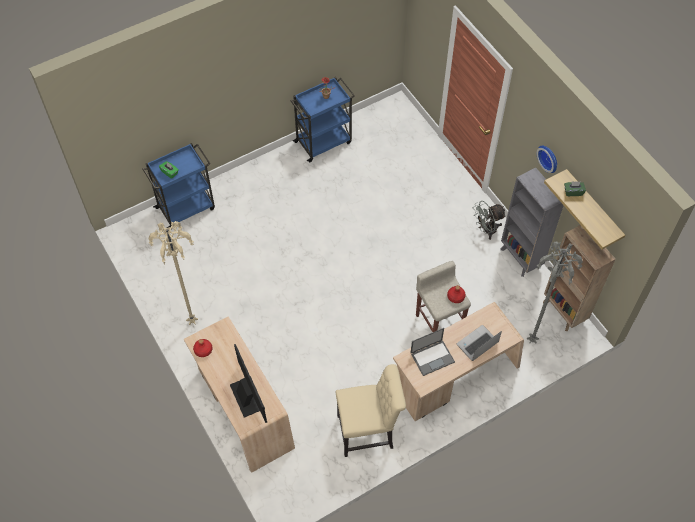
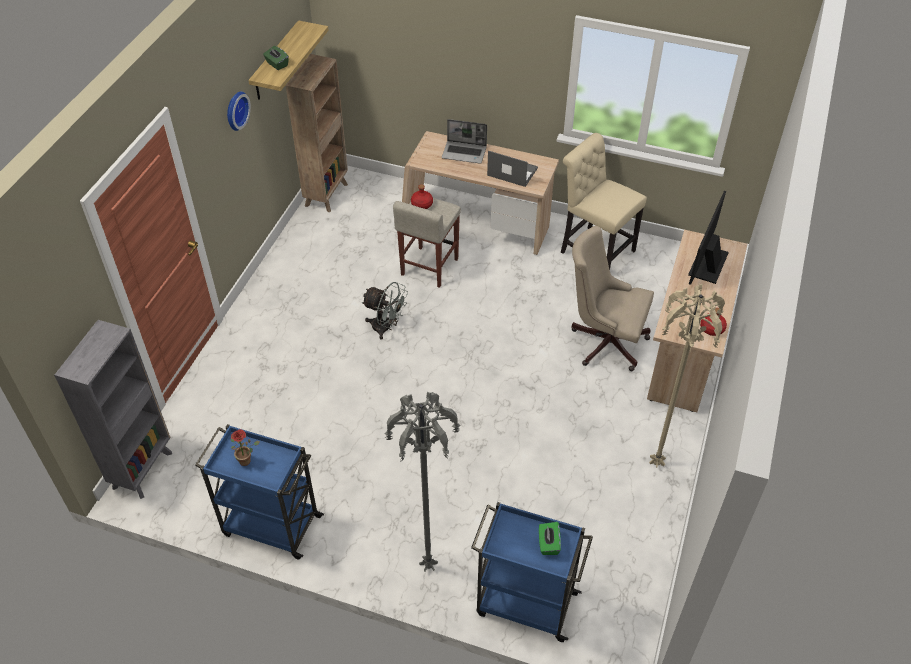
camera: 130 degrees left, 10 degrees down
(291, 369) = (604, 341): none -> beige office chair
(486, 230) = (277, 292): grey fan -> grey fan (386, 328)
(520, 258) = (290, 250): grey bookcase -> grey bookcase (143, 469)
(533, 340) = (380, 198): grey floor lamp -> grey floor lamp (427, 565)

